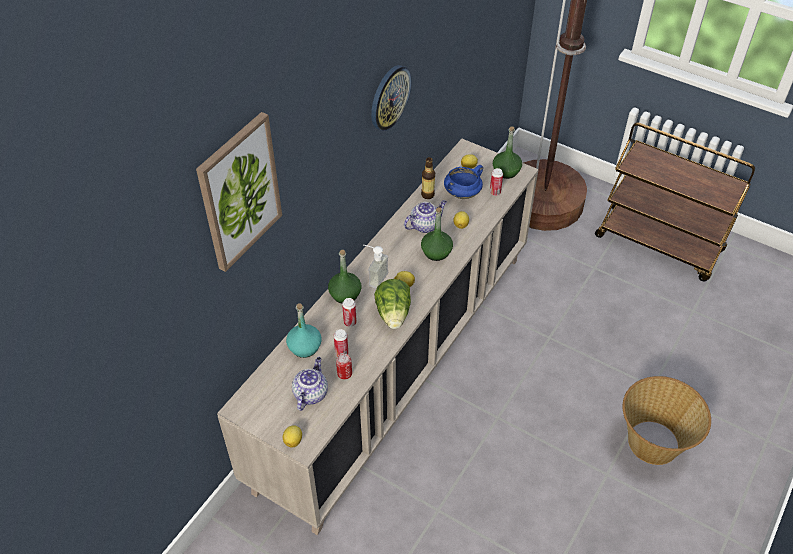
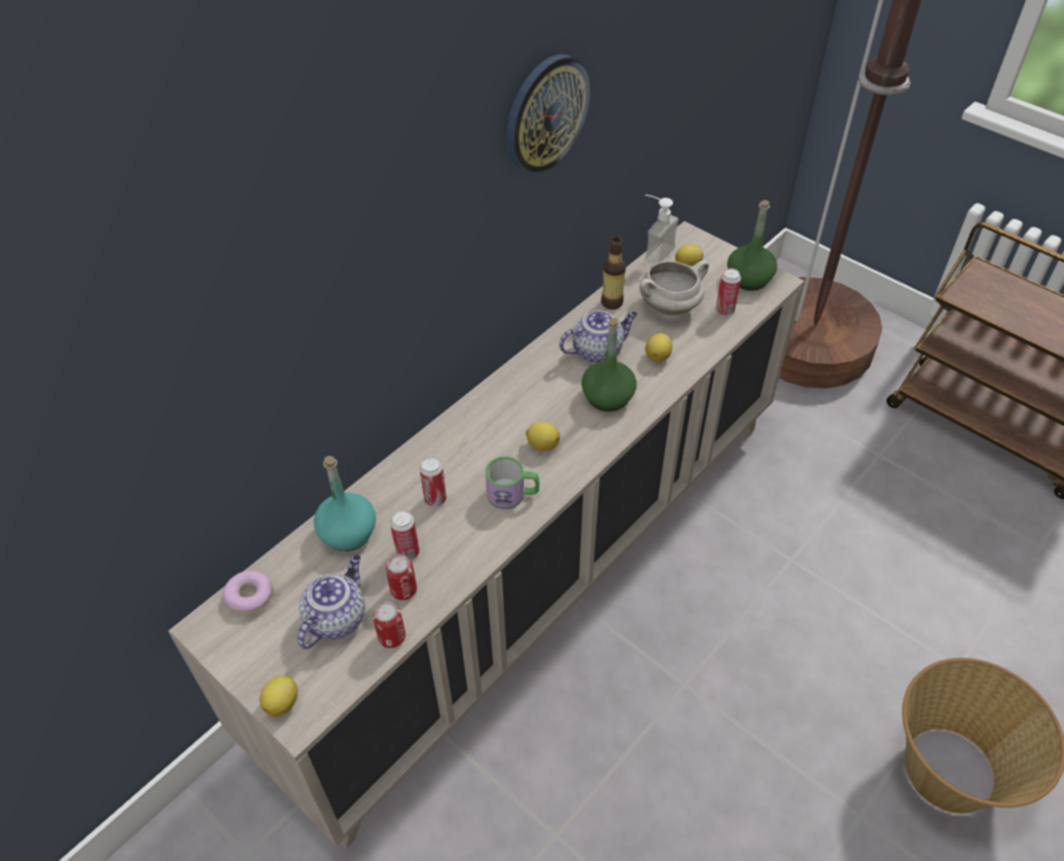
camera: 10 degrees right, 0 degrees up
(239, 192) = (188, 227): picture -> none
(258, 389) = (250, 596): none -> donut
(344, 399) = (392, 637): none -> can
(345, 294) = (439, 450): green bottle -> none
(373, 277) = (493, 427): soap dispenser -> soap dispenser (653, 252)
(393, 314) = (513, 494): lettuce -> mug
(462, 193) = (670, 306): blue cooking pot -> white cooking pot

